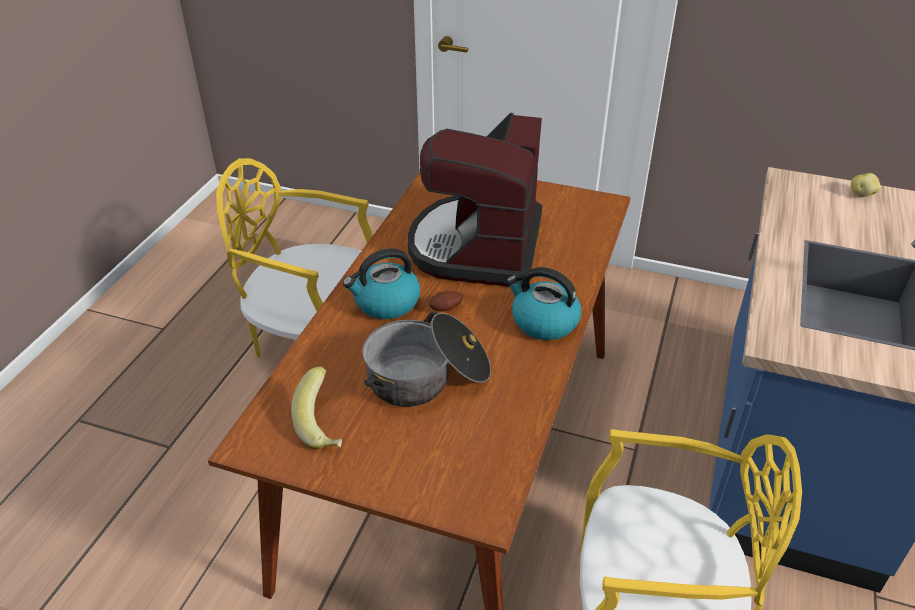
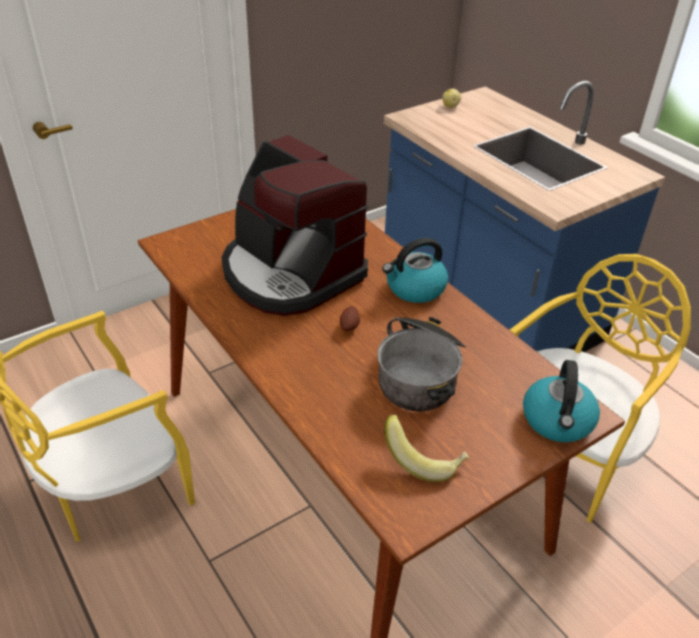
camera: 55 degrees left, 0 degrees up
(386, 303) = (305, 354): kettle -> kettle (557, 421)

